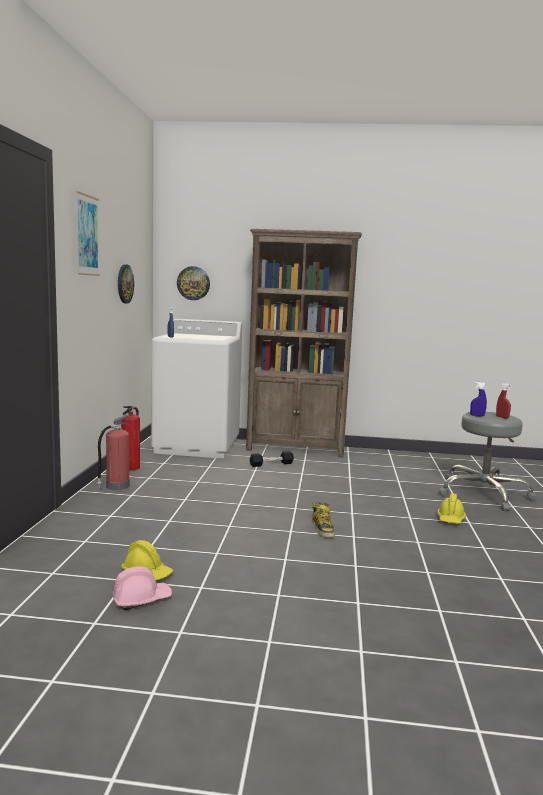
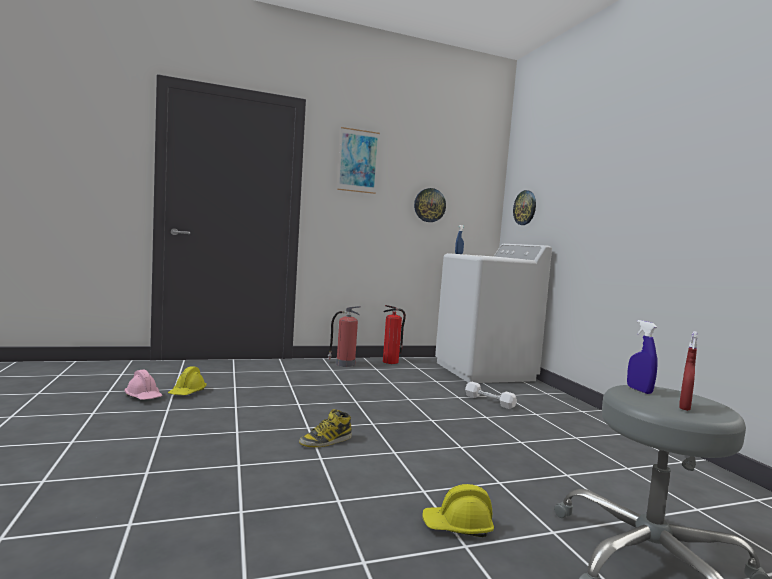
camera: 65 degrees right, 5 degrees down
(271, 464) = (489, 401): black dumbbell -> white dumbbell
(296, 449) = (567, 406): brown bookcase -> none

